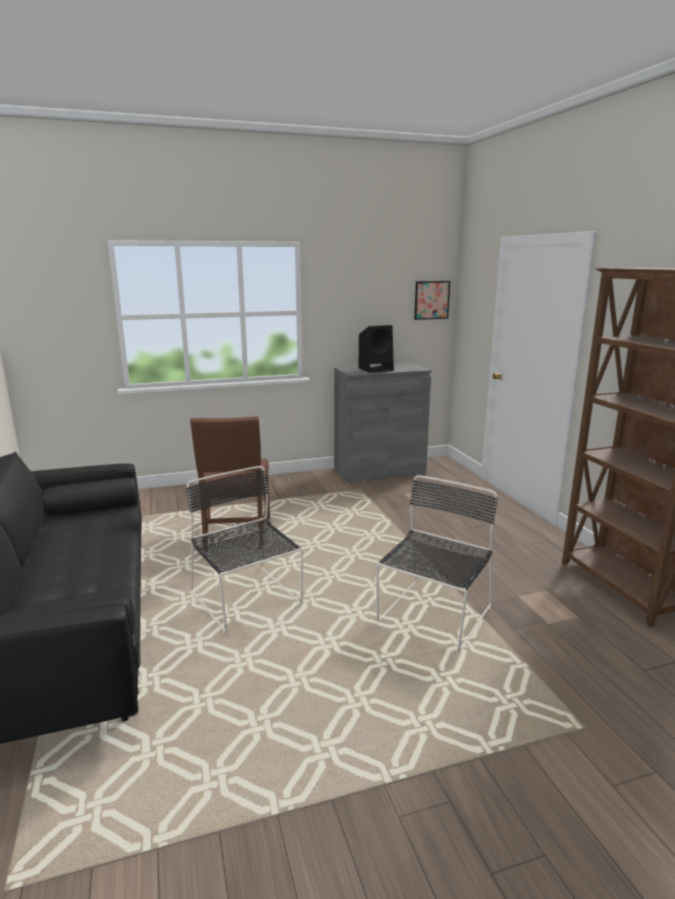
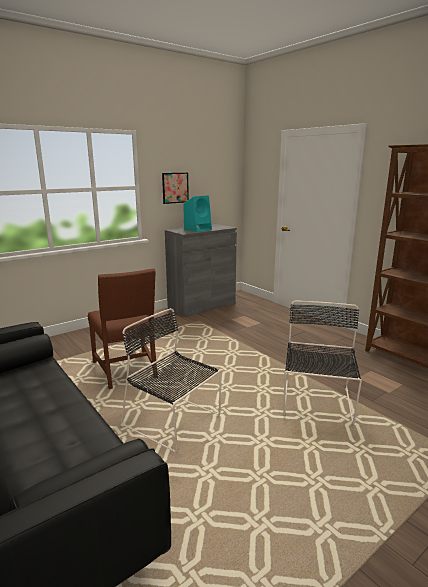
camera: 20 degrees left, 0 degrees up
(376, 369) = (198, 229): black speaker -> turquoise speaker
(431, 300) = (227, 177): picture -> picture (175, 188)

